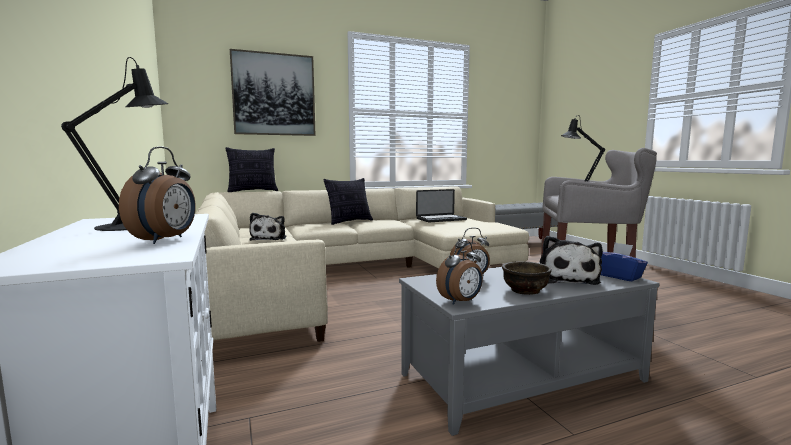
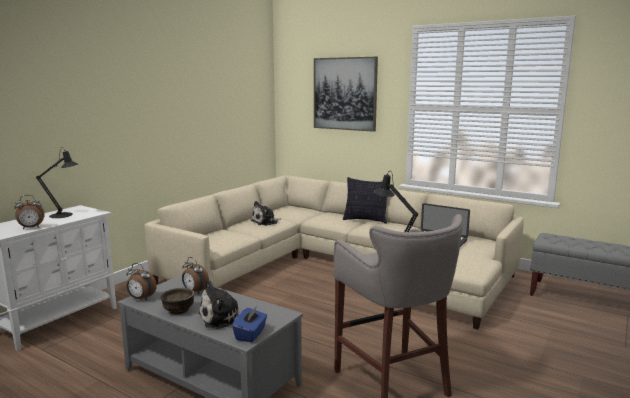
camera: 55 degrees right, 5 degrees up
(253, 191) = (314, 177): pillow -> none

